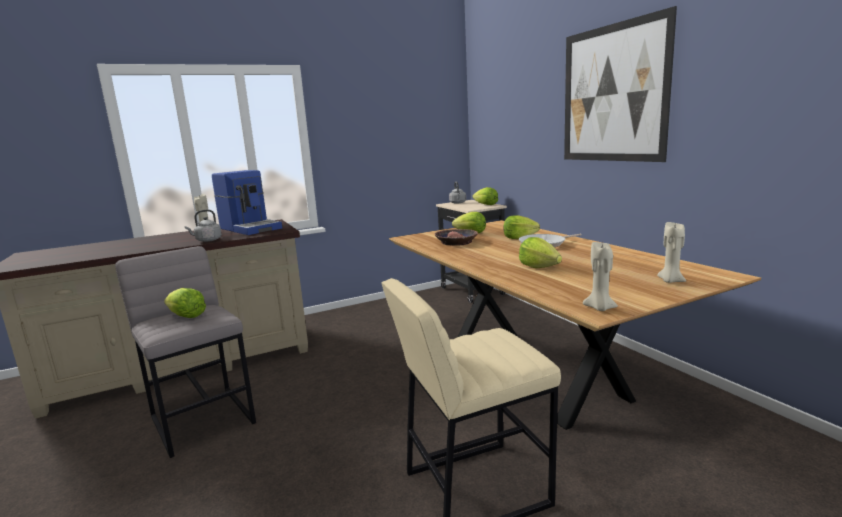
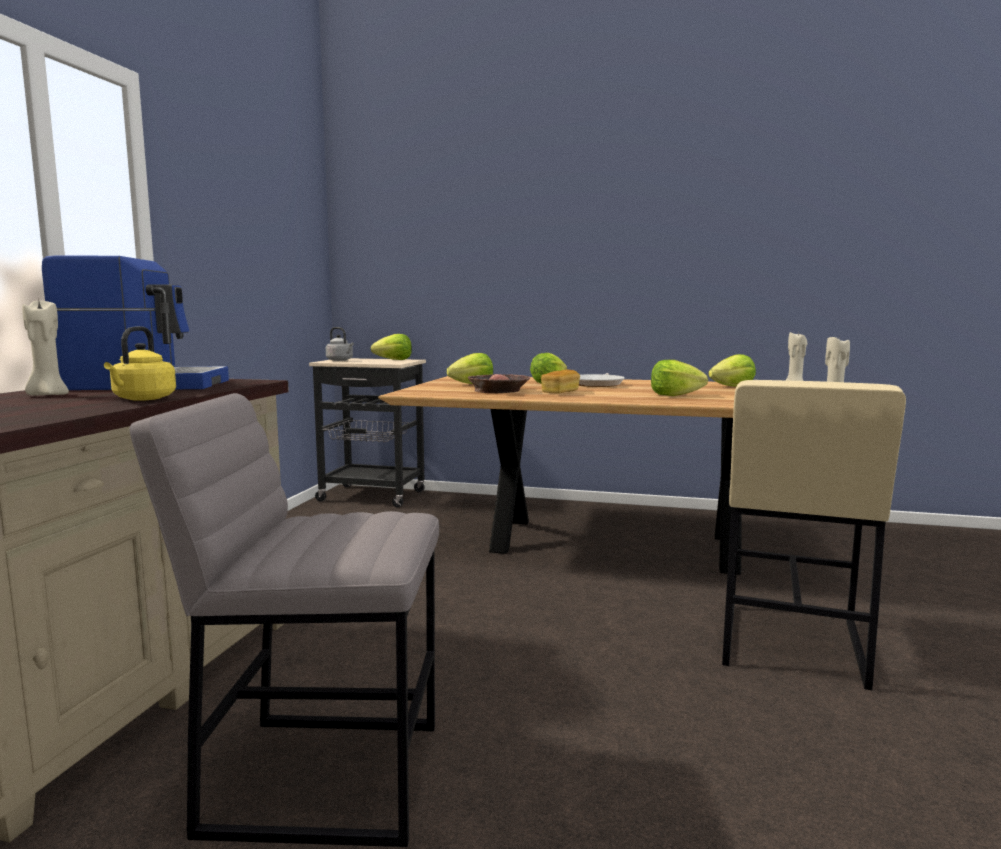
camera: 50 degrees left, 5 degrees down
(186, 316) = (345, 527): lettuce -> lettuce (732, 386)
(207, 240) = (142, 399): grey kettle -> yellow kettle
(482, 250) = (560, 392): none -> bread
(612, 94) = (611, 215): picture -> none

